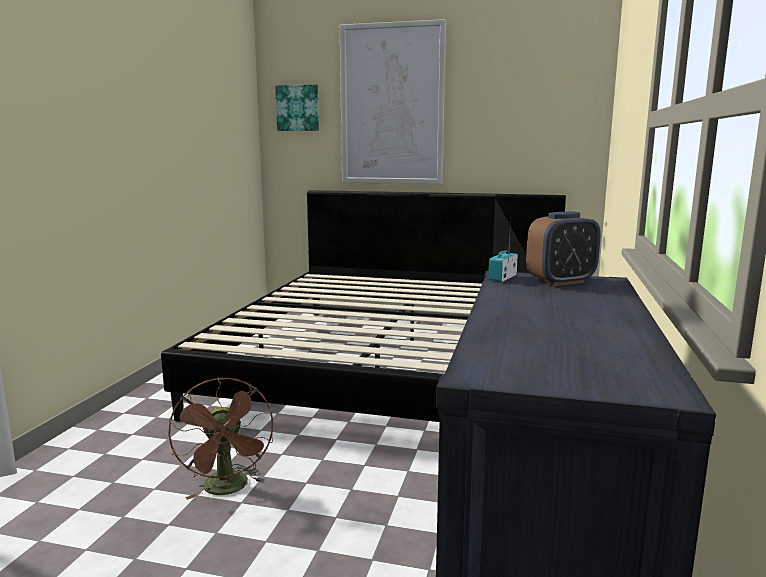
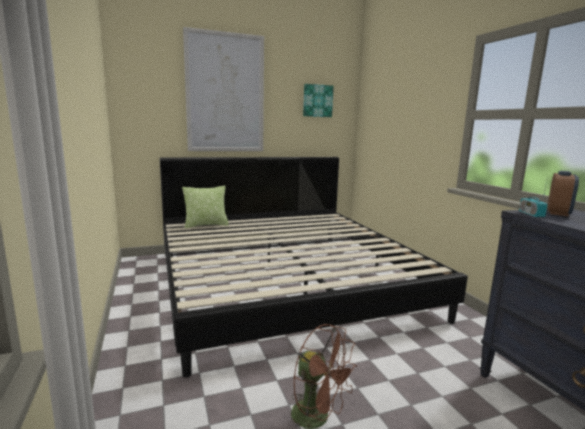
camera: 35 degrees left, 0 degrees up
(298, 108) = (146, 90): picture -> picture (317, 101)
(347, 280) = (206, 225): none -> pillow

